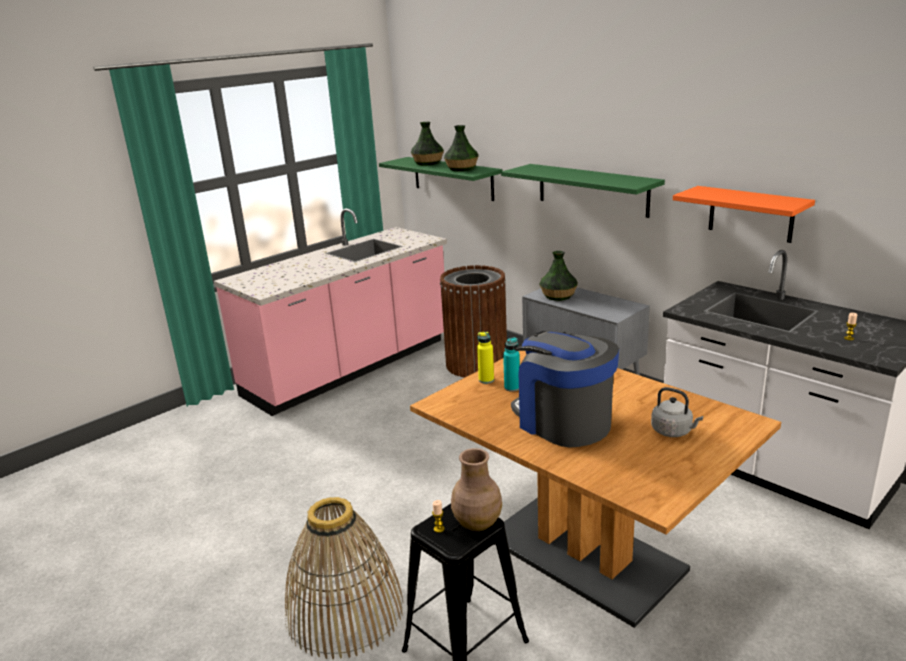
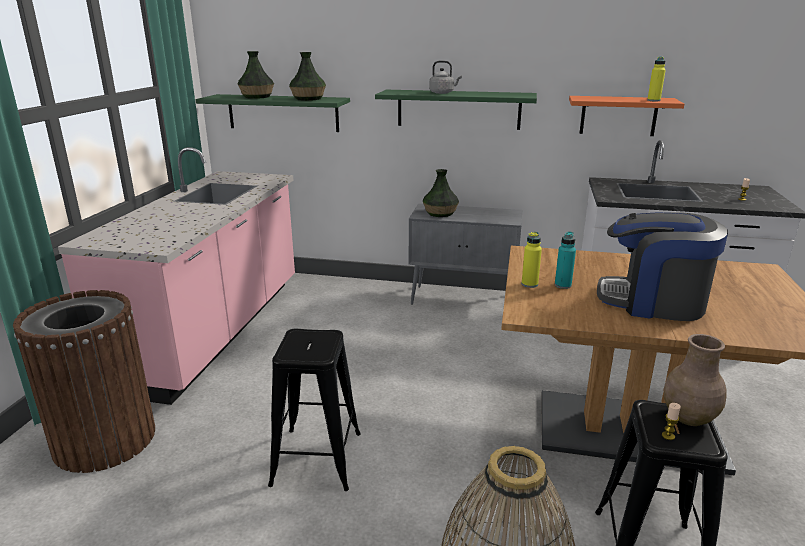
camera: 35 degrees left, 0 degrees up
(319, 484) = (316, 458): none -> black stool
(476, 364) = (345, 298): brown trash can -> brown trash can (105, 439)
(673, 431) = (736, 288): grey kettle -> grey kettle (443, 93)
(768, 202) = (653, 100): none -> yellow bottle

